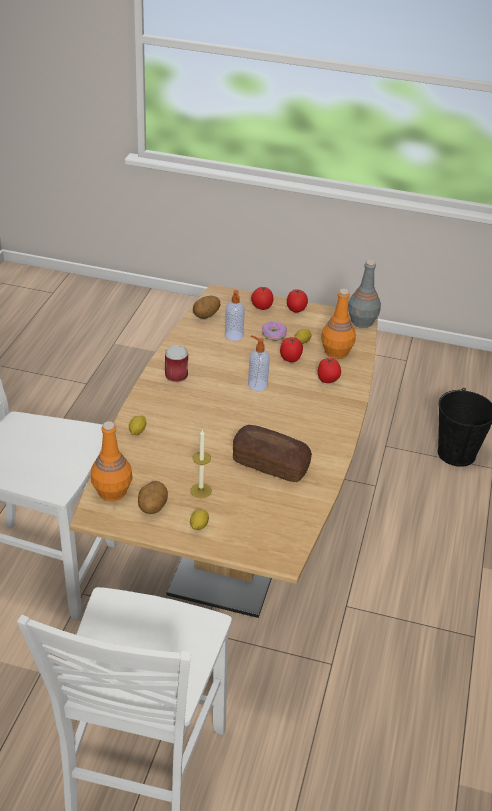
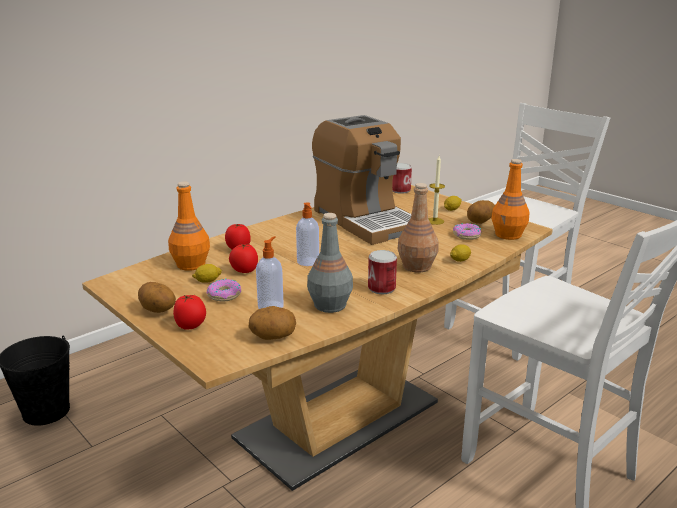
camera: 145 degrees left, 15 degrees down
(153, 474) = (466, 235): none -> donut
(168, 410) = (416, 266): none -> brown bottle
(270, 464) = (365, 220): bread -> coffee machine
(291, 552) = (400, 190): none -> can
(296, 310) = (157, 311): tomato -> potato
(362, 321) = (112, 280): grey bottle -> grey bottle (329, 305)

